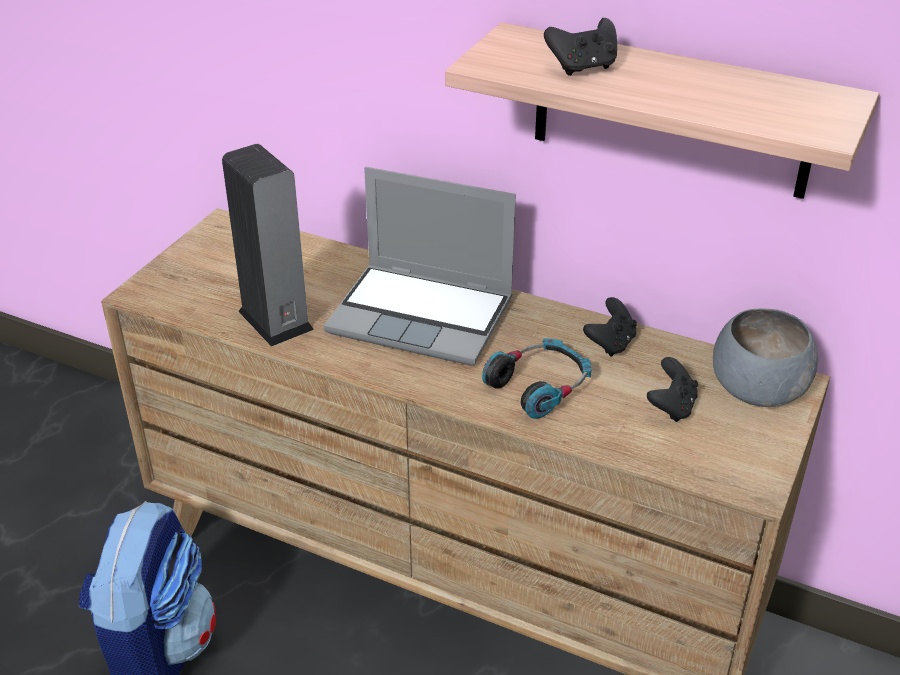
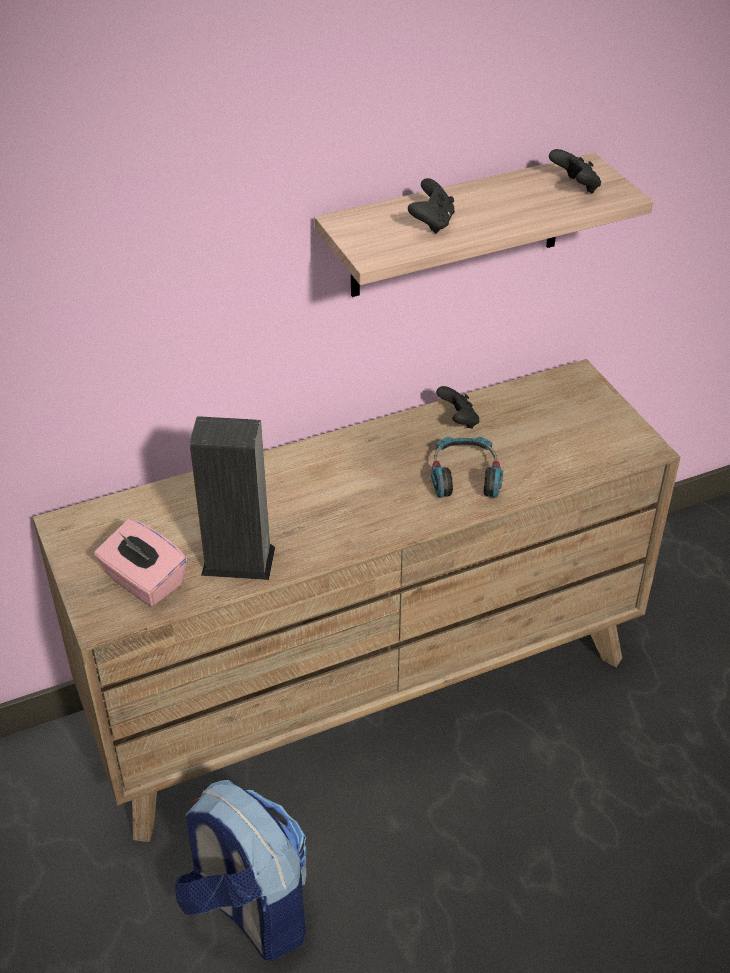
camera: 50 degrees left, 5 degrees up
(201, 289) = (144, 582): none -> pink tissue box
(423, 316) = (327, 484): laptop -> none
(671, 407) = (546, 435): black game controller -> black game controller (575, 187)
(757, 390) = (568, 393): grey bowl -> none

